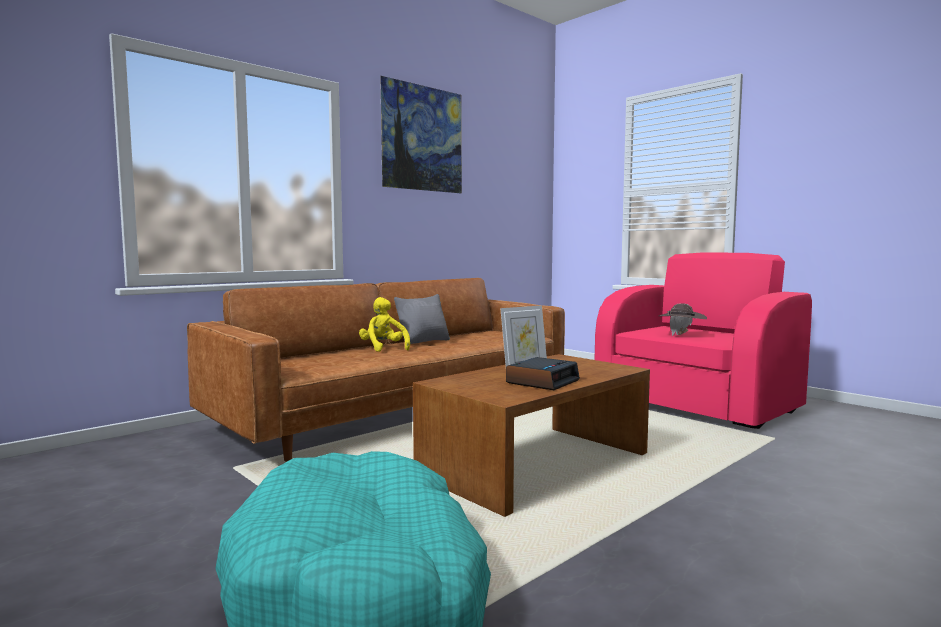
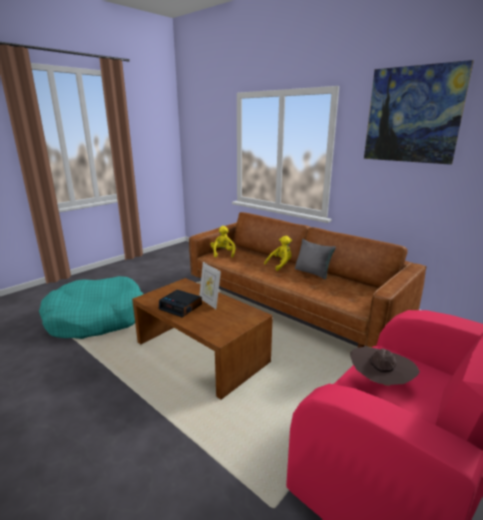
camera: 85 degrees right, 15 degrees up
(289, 368) = (223, 253): none -> yellow plush toy

